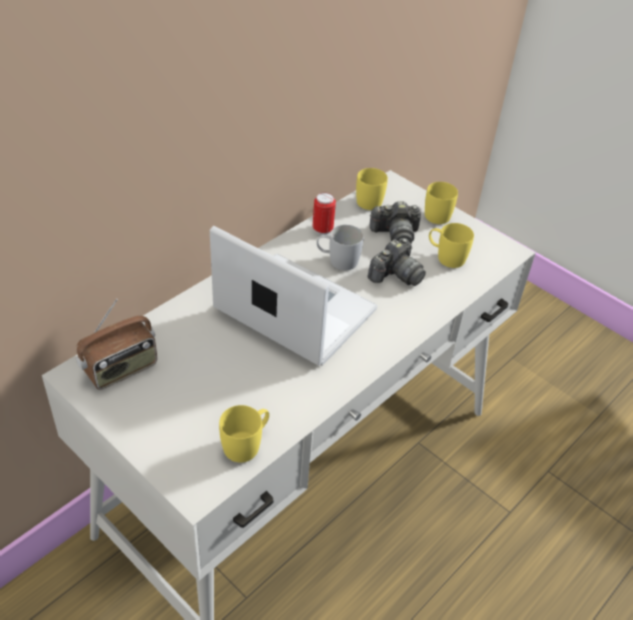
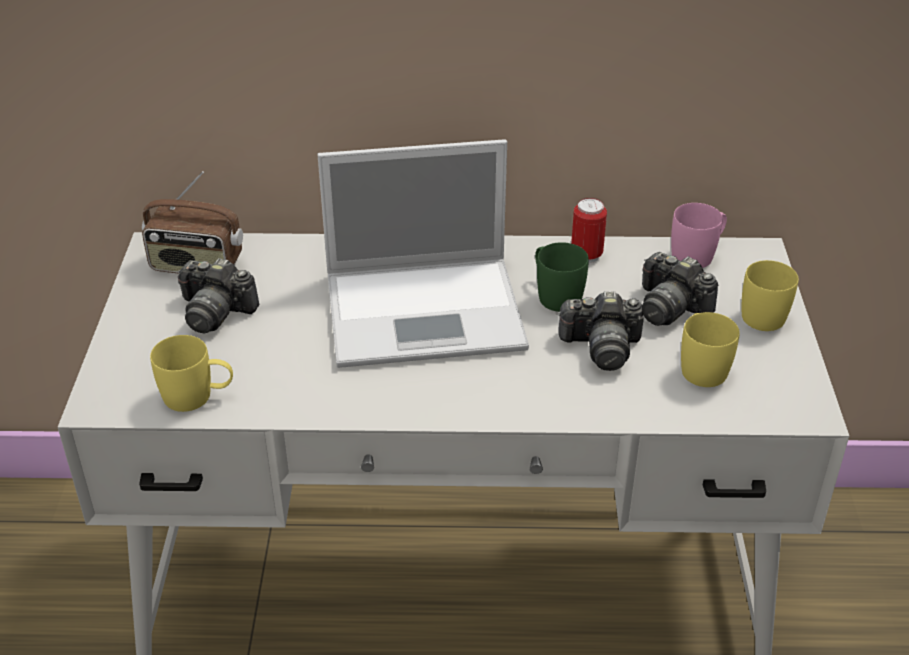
camera: 50 degrees right, 5 degrees down
(178, 389) = (215, 312): none -> camera
(292, 309) = (428, 311): laptop -> laptop turned 90 degrees clockwise
(337, 260) = (554, 294): white mug -> green mug
(369, 199) = (698, 254): yellow mug -> pink mug

